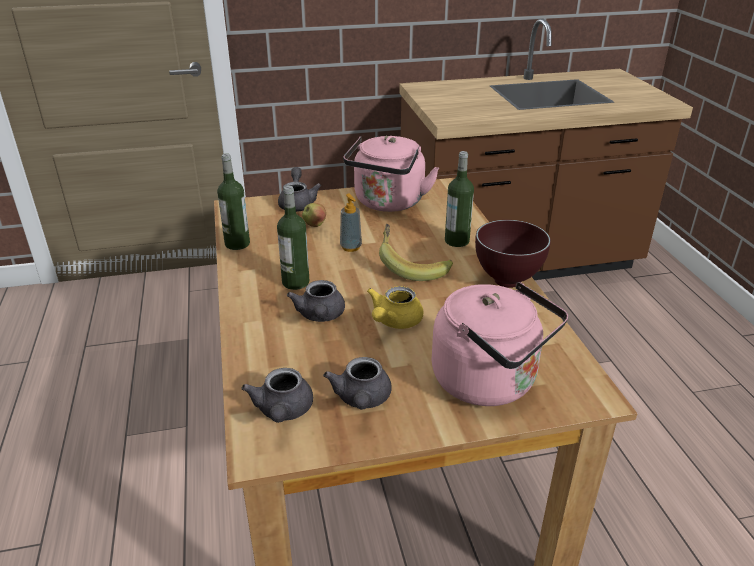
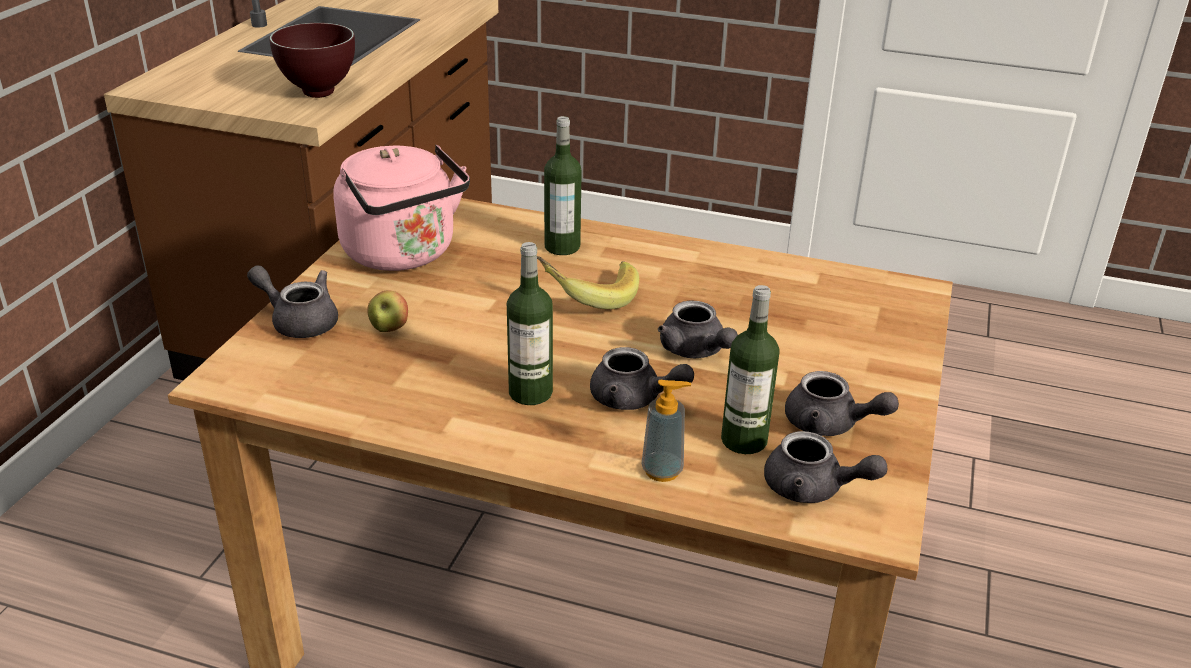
camera: 60 degrees left, 0 degrees up
(237, 244) = (357, 411): bottle -> bottle (744, 440)
(351, 247) = (487, 321): soap dispenser -> soap dispenser (662, 471)
(394, 321) = (696, 351): yellow teapot -> grey teapot
(490, 382) = (856, 335): pink kettle -> none
(506, 282) = (685, 254): brown bowl -> brown bowl (319, 94)

